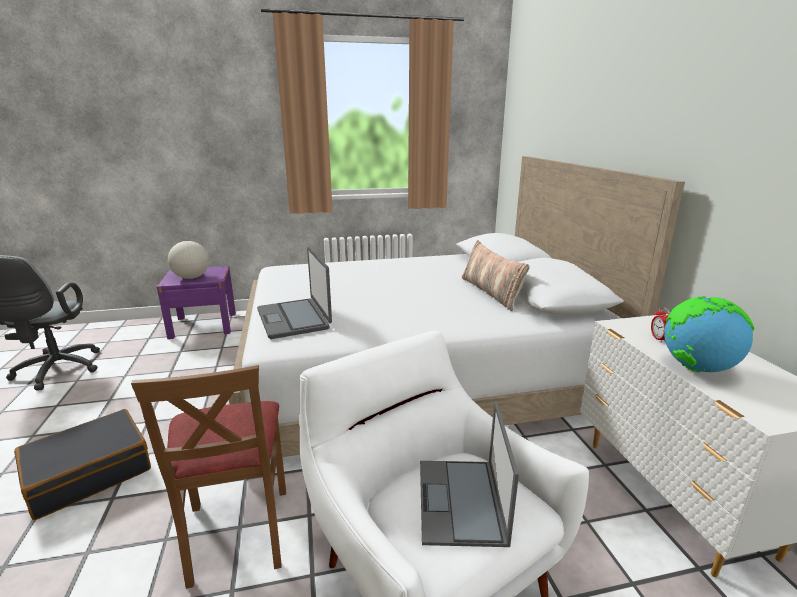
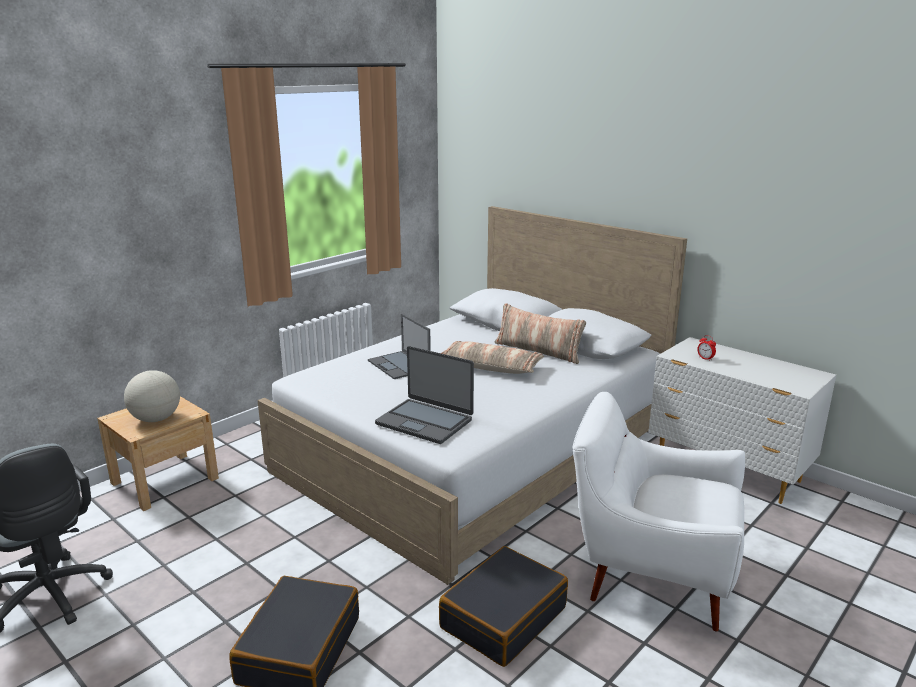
camera: 35 degrees left, 0 degrees up
(203, 325) = (165, 480): purple nightstand -> beige nightstand
(237, 533) = (503, 617): brown chair -> black suitcase
(424, 294) = (490, 367): none -> pillow
(461, 502) = (692, 498): laptop -> laptop (399, 365)
(696, 368) = (744, 372): globe -> none

